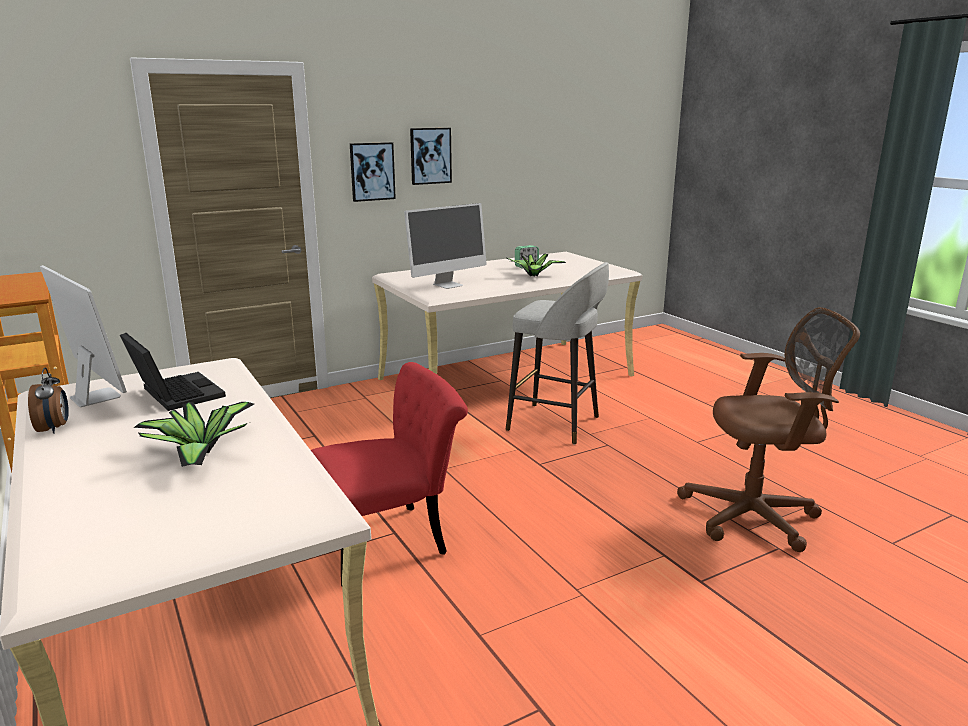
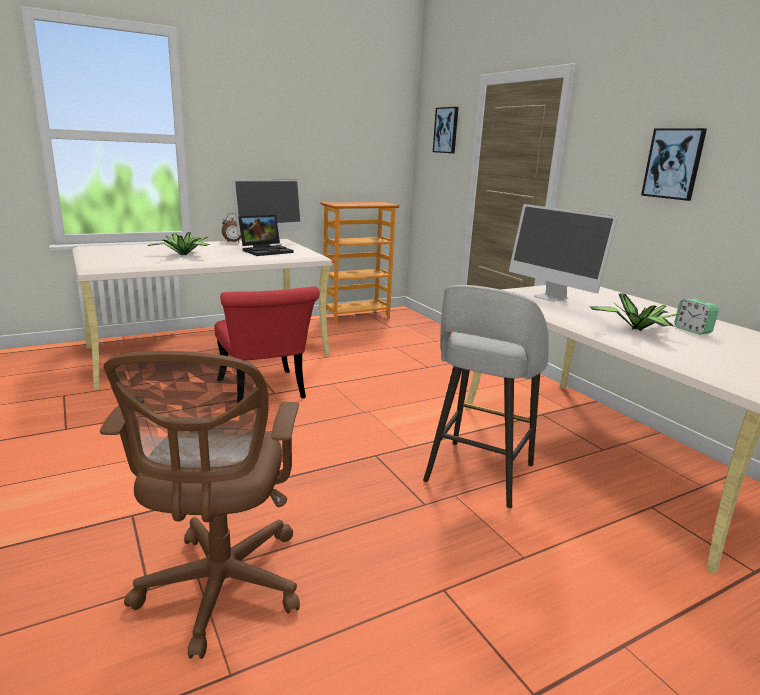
camera: 90 degrees right, 0 degrees up
(372, 171) = (607, 175): picture -> picture (446, 130)

